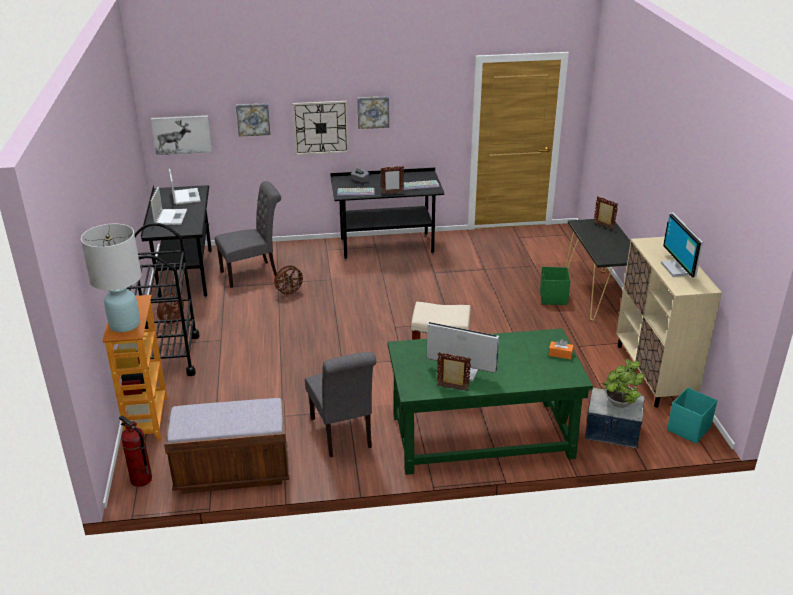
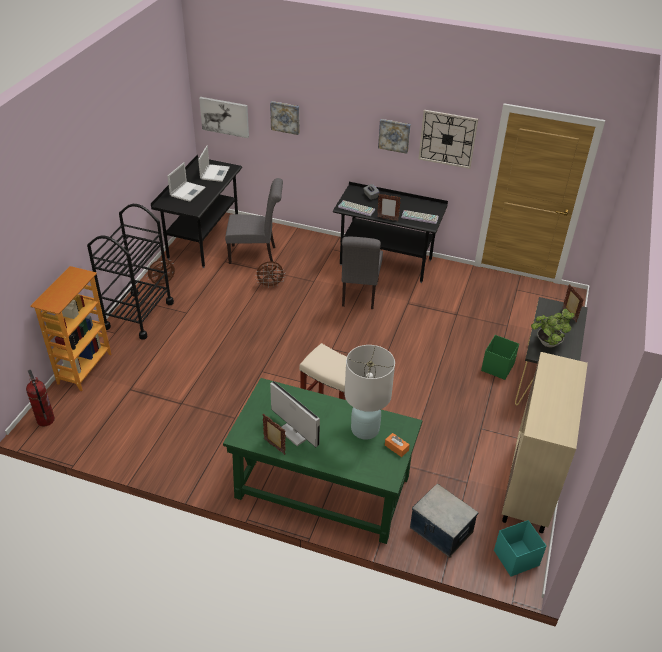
camera: 25 degrees right, 10 degrees up
(125, 324) = (56, 295): white table lamp -> white table lamp (365, 429)
(232, 472) = (110, 440): brown bench -> none
(320, 127) = (344, 138): wall clock -> wall clock (447, 139)
(343, 435) = (213, 440): grey chair -> grey chair (359, 295)
(618, 404) = (446, 511): potted plant -> potted plant (547, 343)
(678, 269) = (555, 404): monitor -> none

